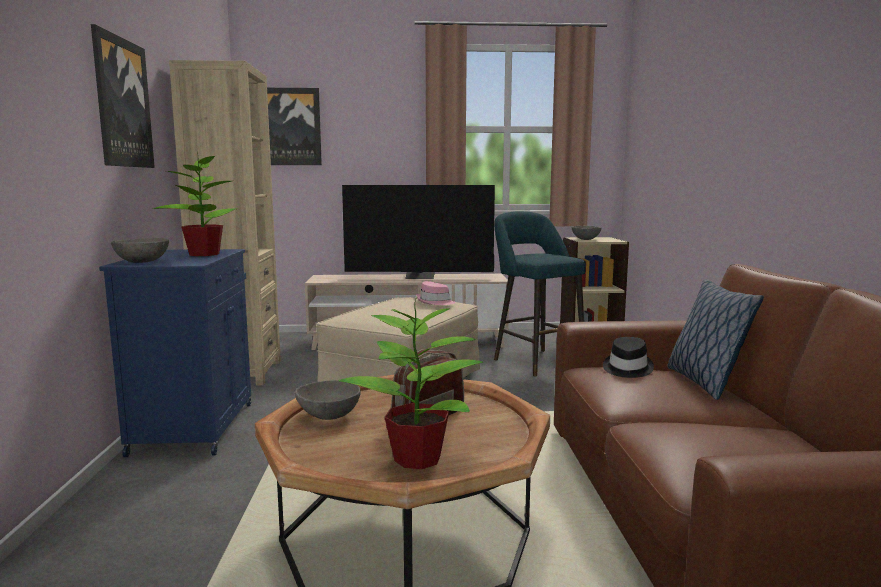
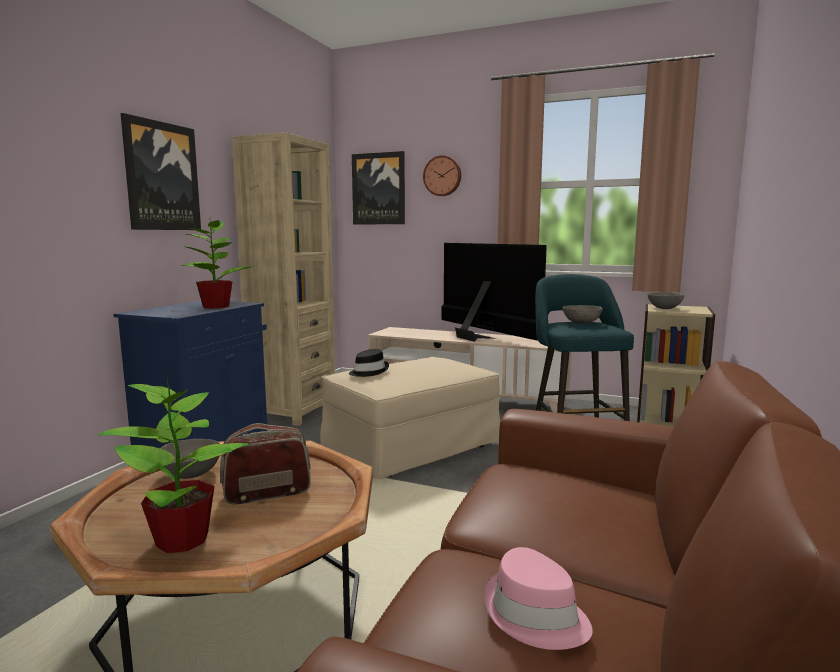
camera: 25 degrees right, 0 degrees up
(143, 262) = (151, 311): grey bowl -> grey bowl (582, 323)
(362, 116) = (442, 176): none -> wall clock
(420, 277) = (480, 337): television -> television turned 150 degrees counterclockwise
(435, 302) = (448, 366): pink hat -> pink hat (535, 615)
(626, 368) = (544, 477): black hat -> black hat (368, 371)
(704, 382) = (637, 514): pillow -> none

